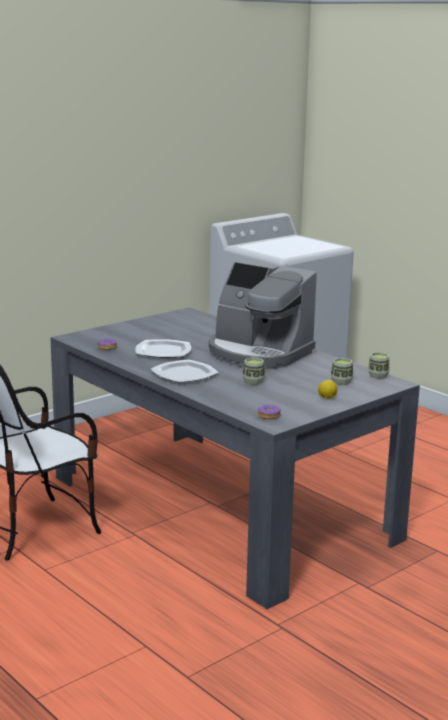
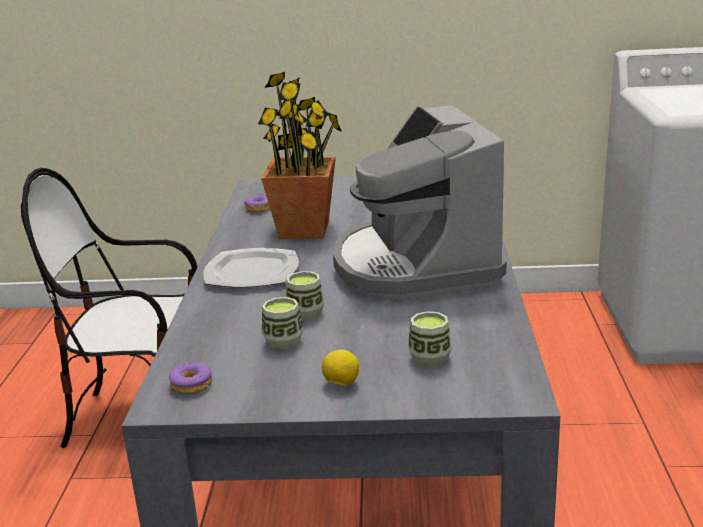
camera: 45 degrees right, 5 degrees up
(162, 351) = (304, 230): plate -> potted plant
(378, 376) = (517, 367): cup -> cup (283, 342)

